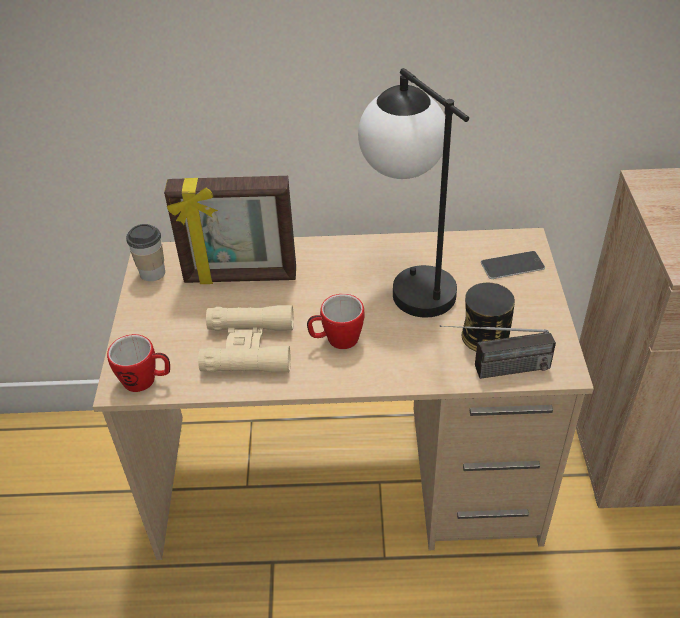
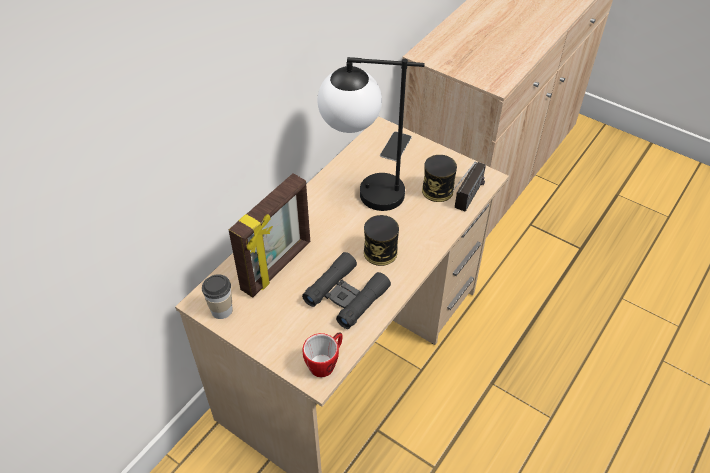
camera: 55 degrees left, 5 degrees up
(249, 347) = (346, 295): beige binoculars -> black binoculars
(336, 340) = (380, 252): mug -> can

